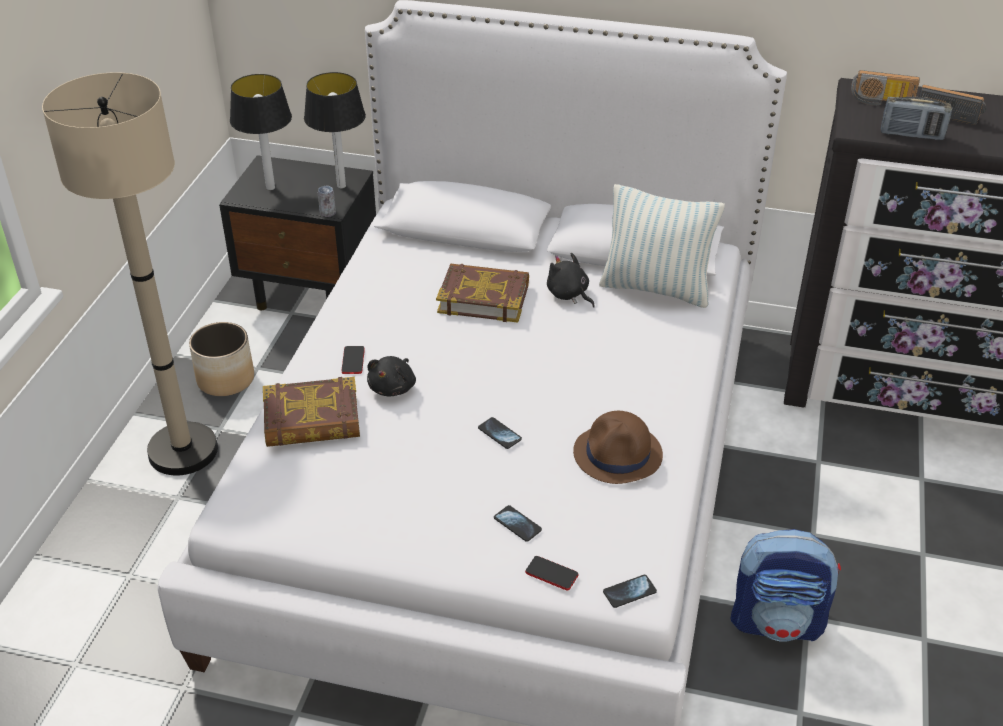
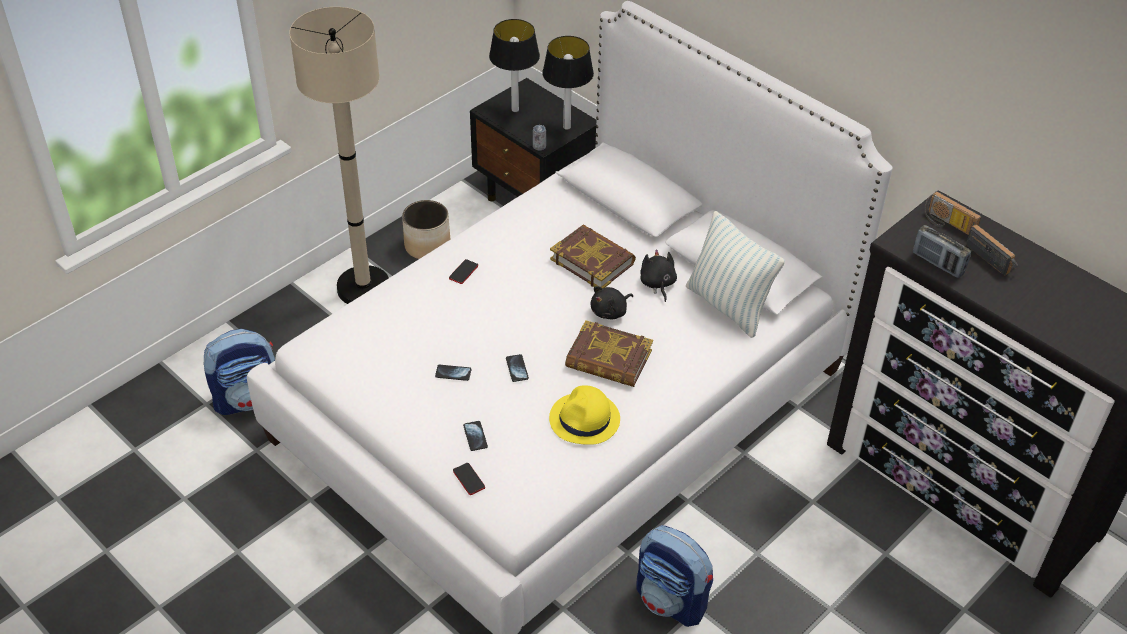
camera: 30 degrees right, 5 degrees up
(127, 633) = (248, 398): none -> backpack
(312, 420) = (402, 304): book -> book (608, 360)
(393, 387) = (474, 303): black plush toy -> black plush toy (610, 311)
(618, 454) = (584, 420): brown hat -> yellow hat
(629, 592) = (508, 515): phone -> phone (453, 373)

